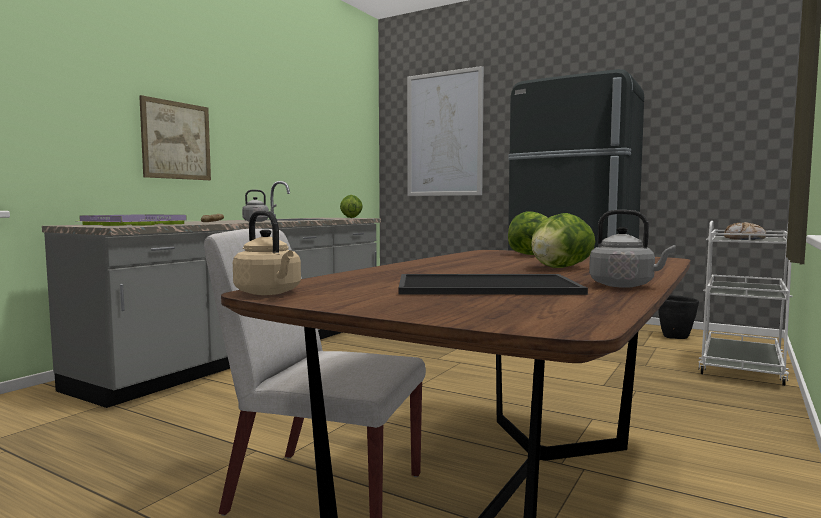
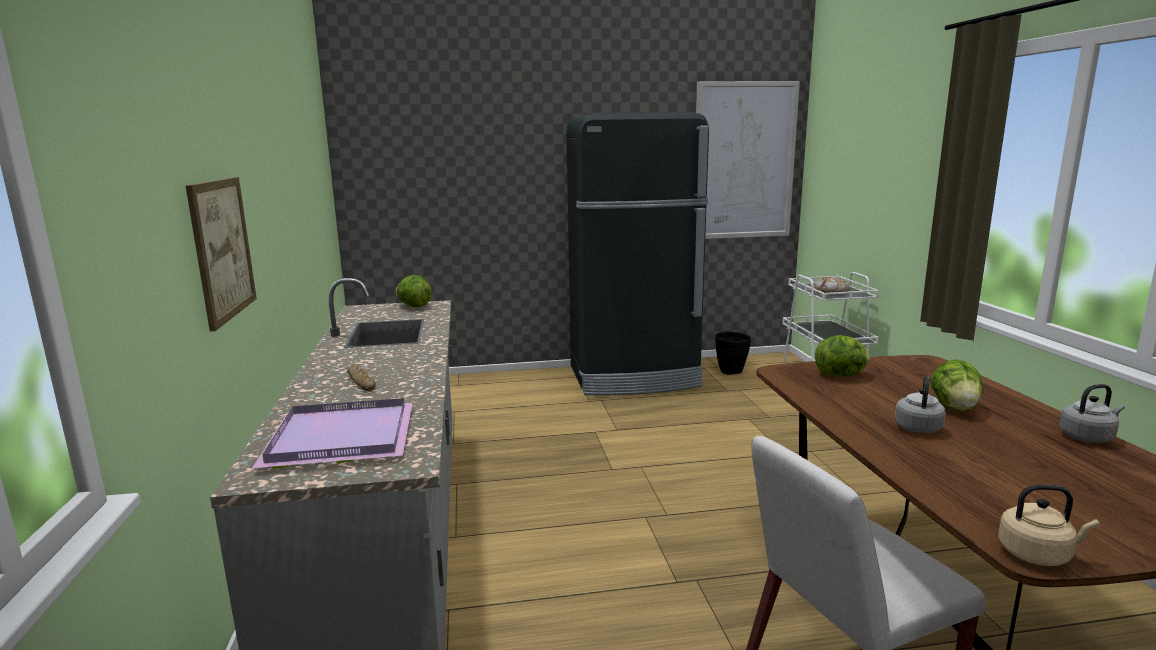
camera: 40 degrees left, 10 degrees up
(257, 221) = (415, 365): grey kettle -> grey kettle (918, 427)
(444, 134) = (441, 158): picture -> picture (743, 161)
(487, 286) = (1054, 470): tray -> none

